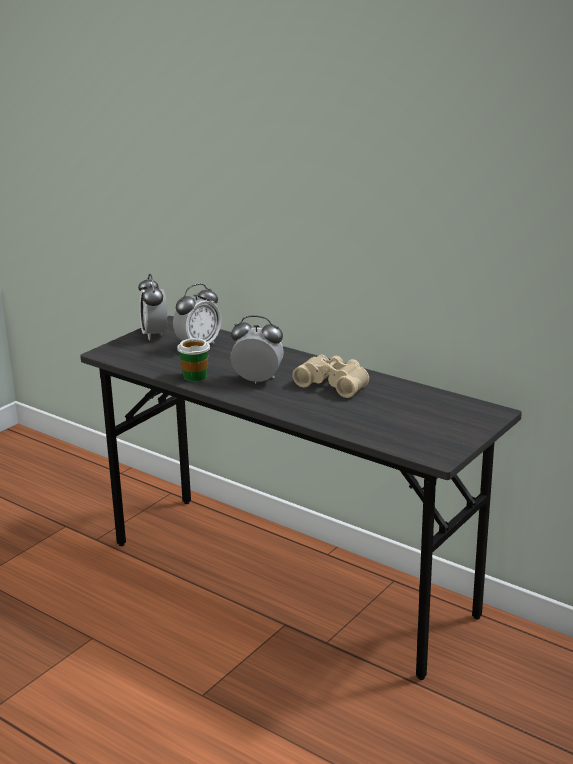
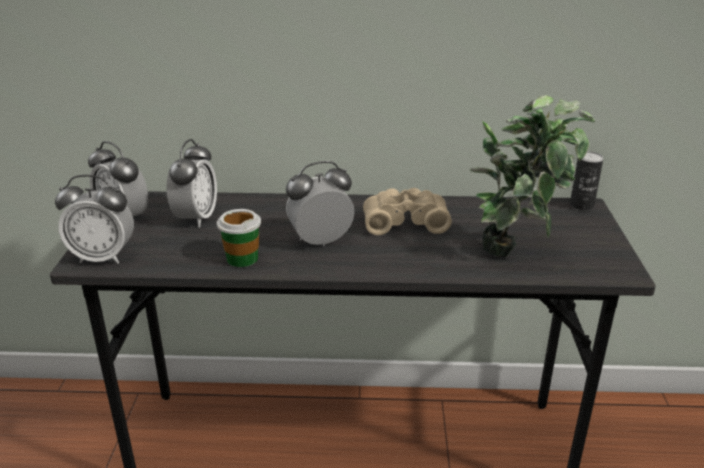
camera: 35 degrees left, 5 degrees up
(117, 353) = (103, 257): none -> alarm clock
(384, 424) = (518, 251): none -> potted plant
(492, 411) = (581, 205): none -> can

